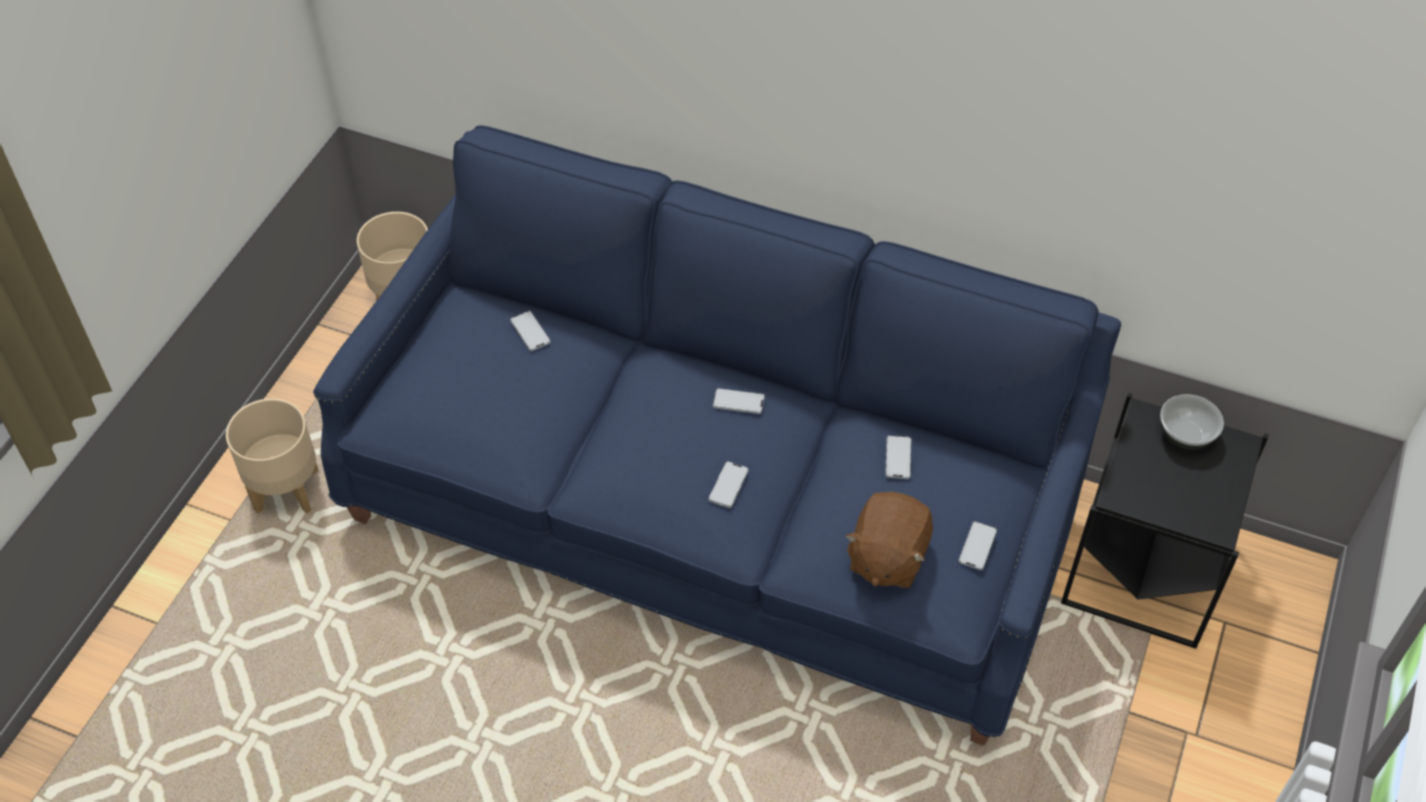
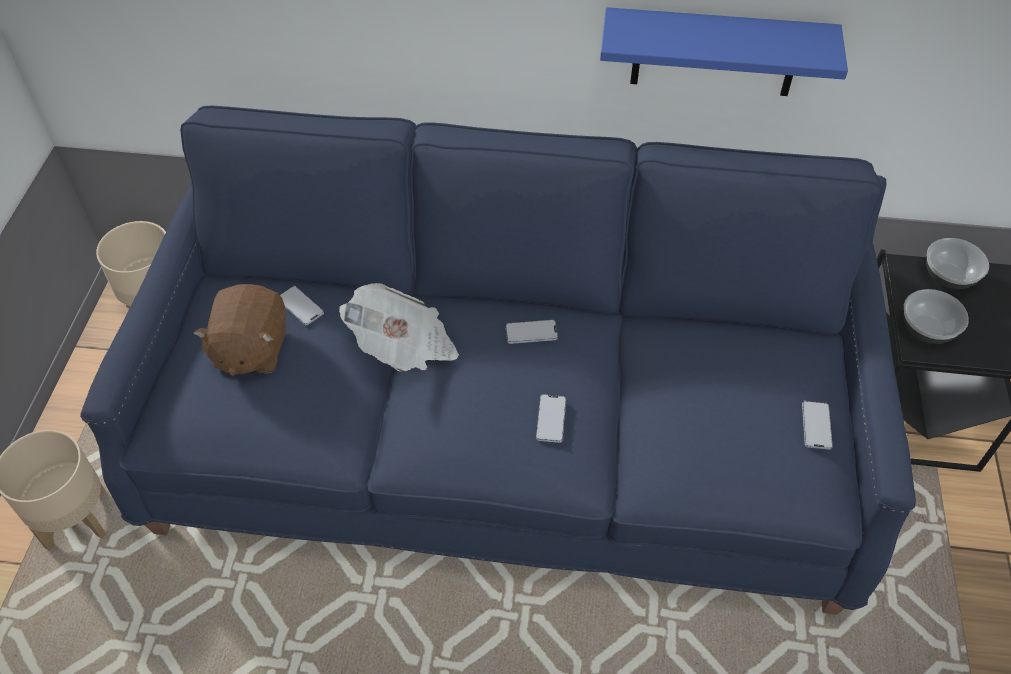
camera: 15 degrees left, 0 degrees up
(615, 390) = (404, 347): none -> newspaper
(886, 557) = (735, 458): brown plush toy -> brown plush toy (251, 349)
(898, 458) = (705, 354): phone -> none
(955, 171) = (715, 53): none -> blue shelf
(1136, 481) = (926, 329): none -> bowl

